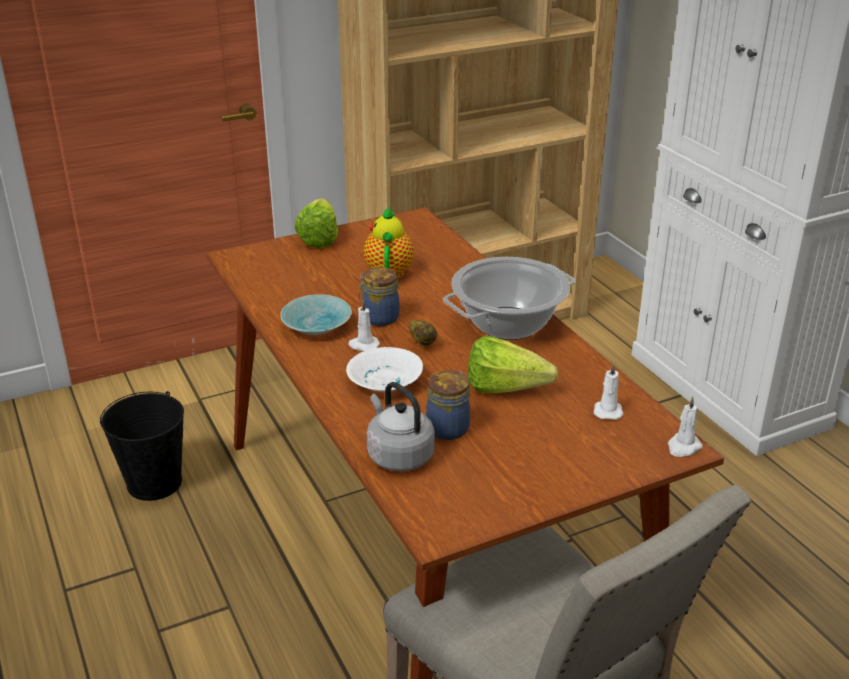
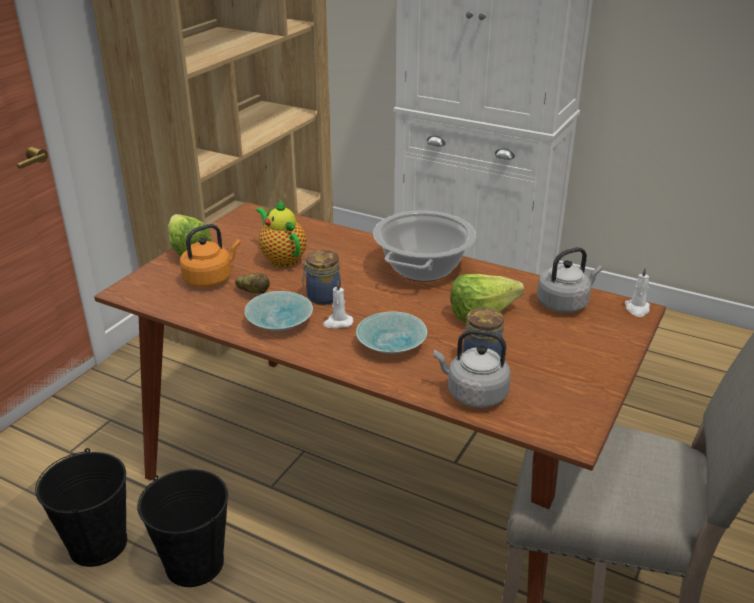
camera: 35 degrees left, 0 degrees up
(207, 533) = (195, 563): none -> black bucket
(307, 268) = (210, 279): none -> orange kettle
(385, 383) = (392, 345): white bowl -> turquoise bowl
(422, 342) = (380, 304): potato -> potato (253, 293)
(607, 411) = (564, 303): white candle -> grey kettle

